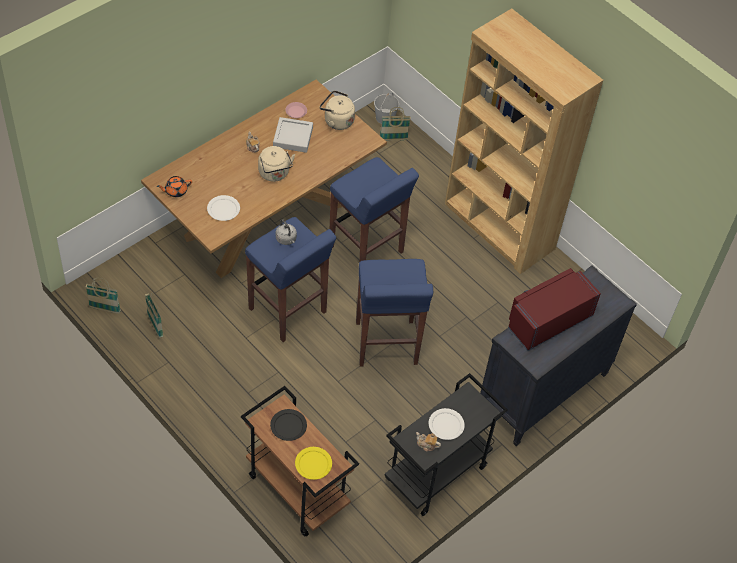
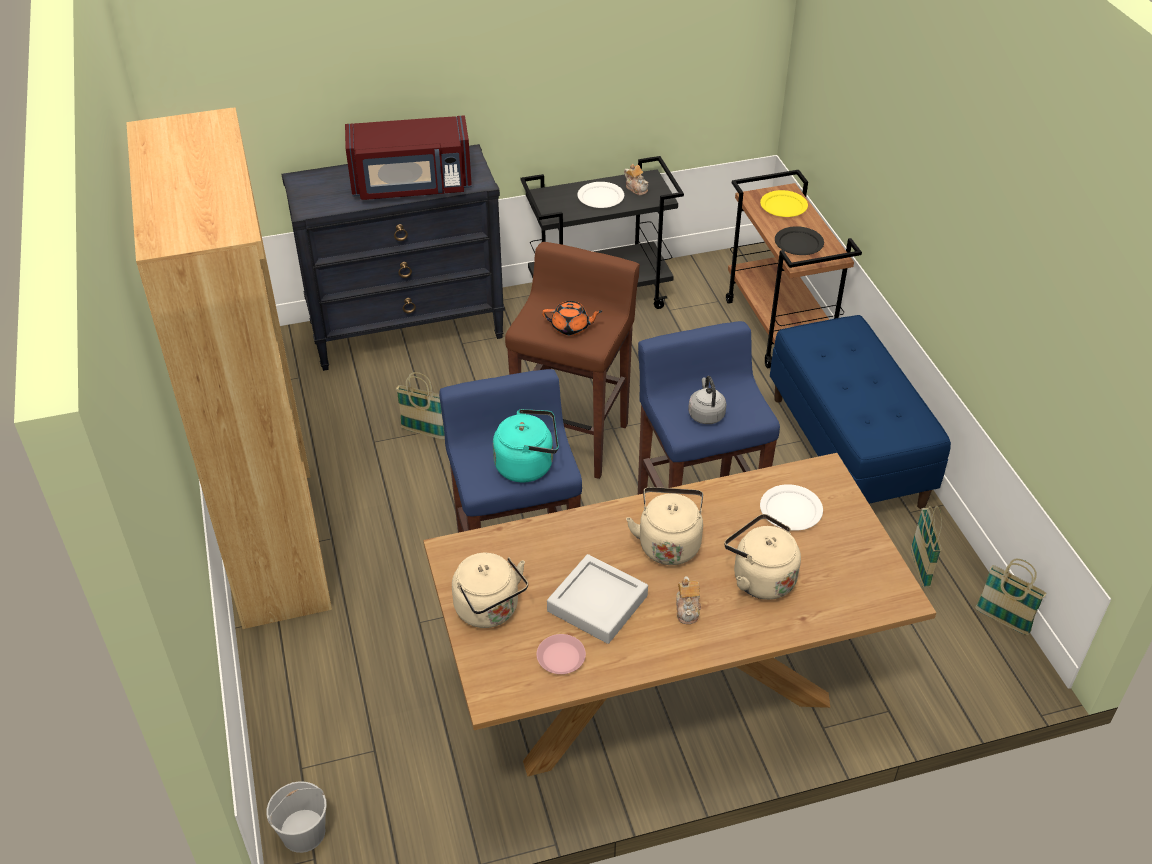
camera: 150 degrees left, 10 degrees down
(175, 191) = (871, 568): orange teapot -> orange teapot (571, 327)
(217, 394) = (848, 451): none -> blue bench
(226, 170) = (760, 578): none -> beige kettle
(359, 181) = (528, 465): none -> turquoise kettle
(386, 344) = (573, 439): blue stool -> brown stool
(393, 139) = (324, 773): basket -> basket (424, 432)

